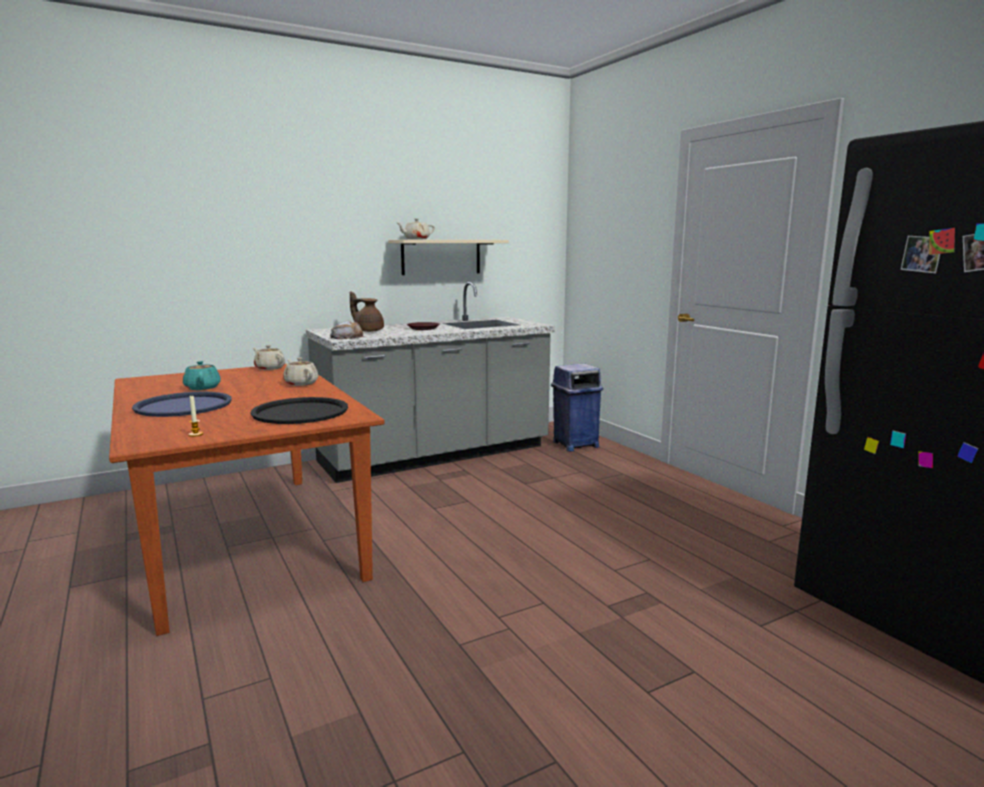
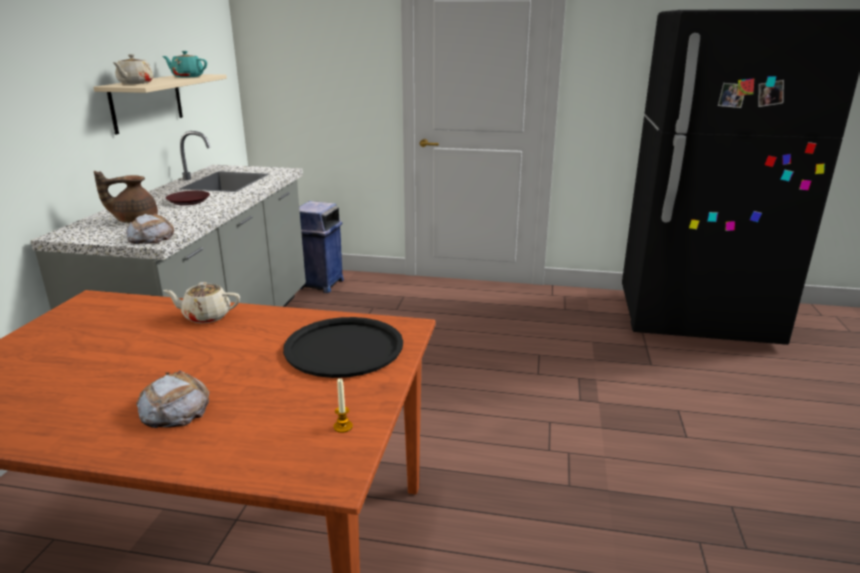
camera: 50 degrees left, 10 degrees up
(183, 406) = (174, 408): blue tray -> bread
(202, 387) = (89, 375): turquoise teapot -> turquoise teapot (187, 77)
(269, 368) = (74, 312): beige teapot -> none

